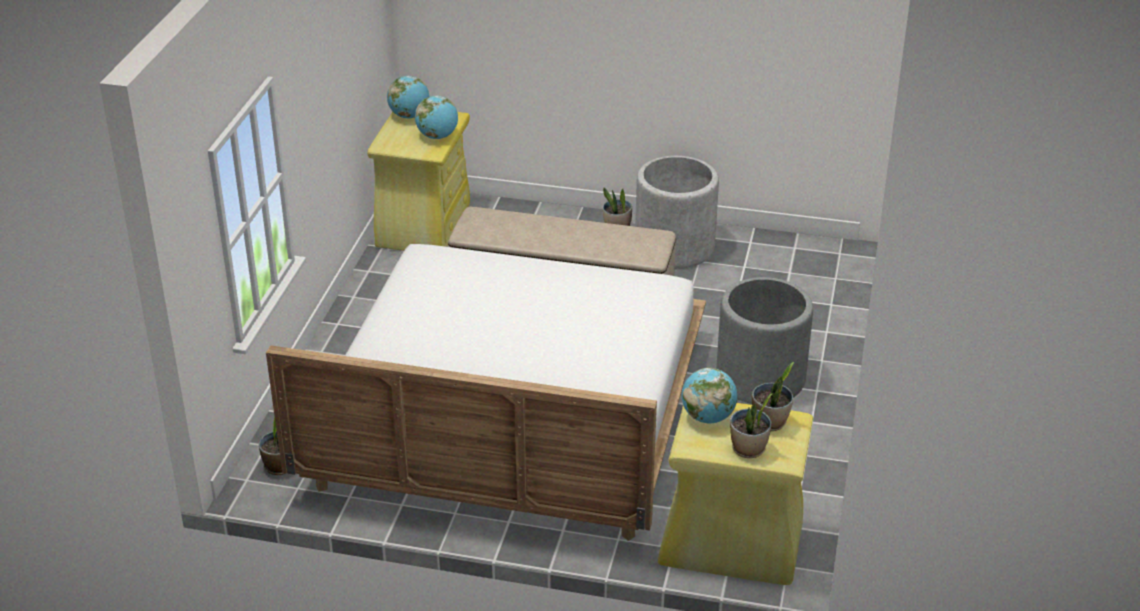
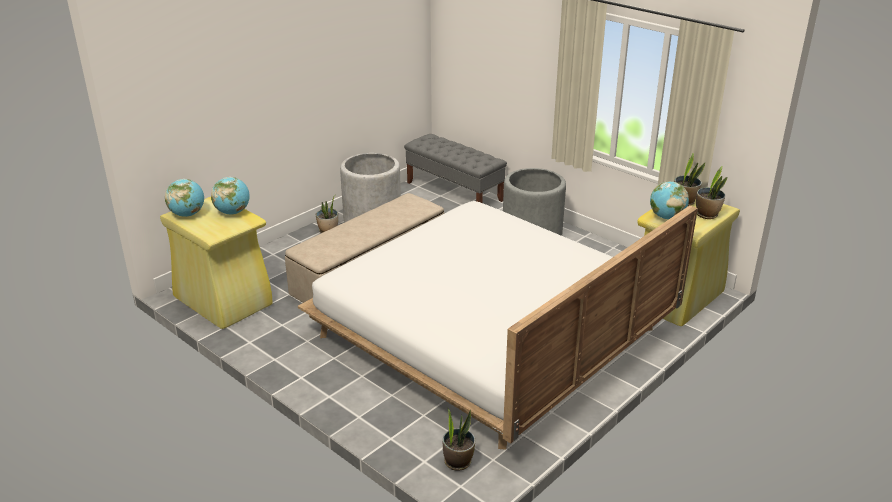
camera: 60 degrees left, 5 degrees down
(812, 279) = (454, 192): none -> grey bench

